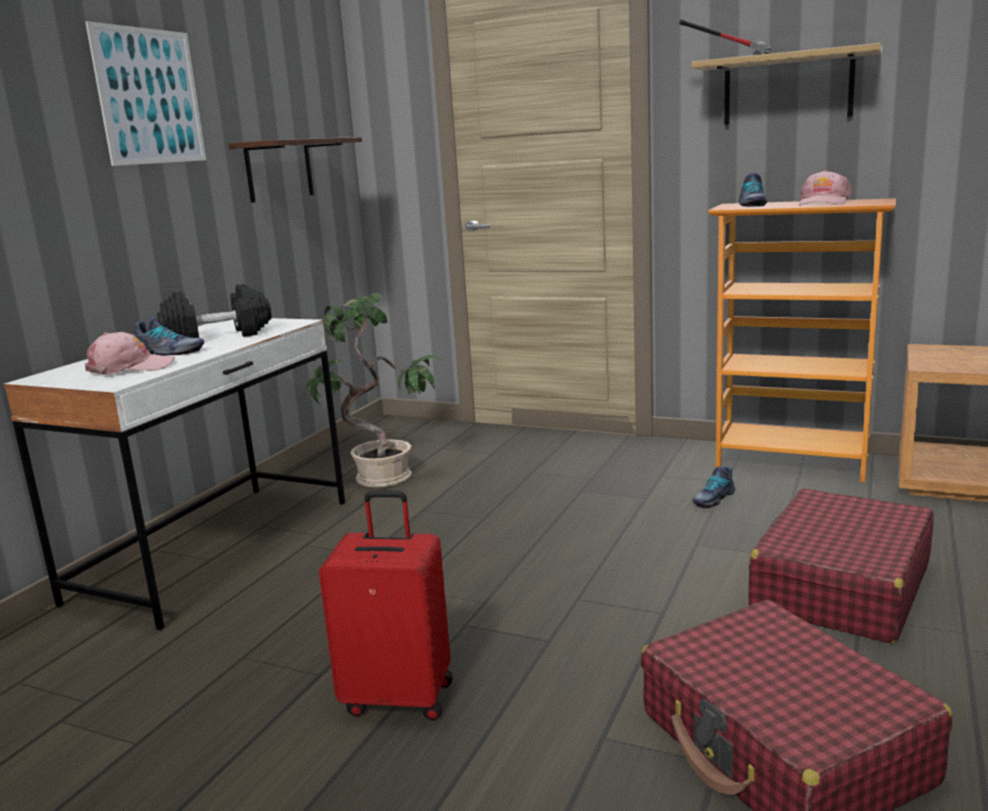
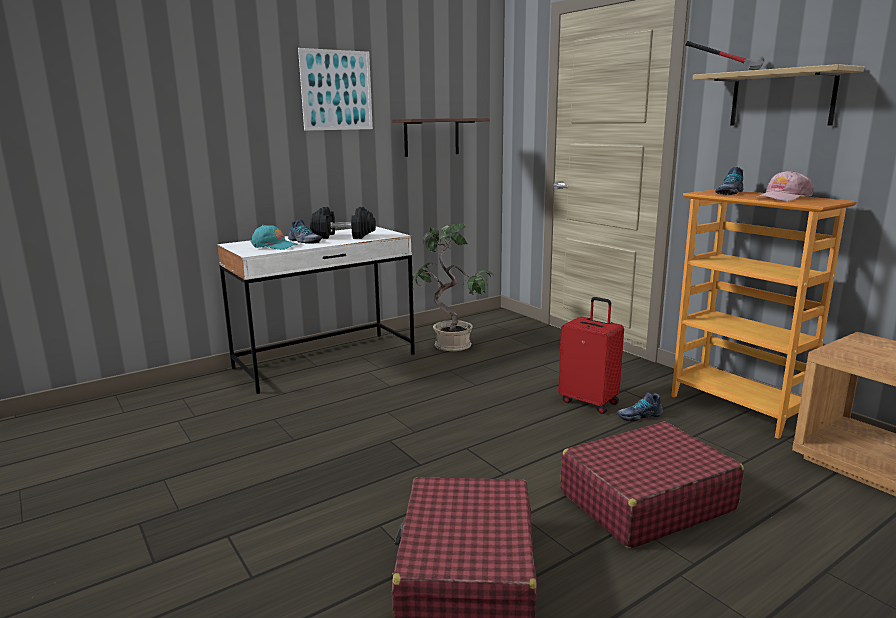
camera: 30 degrees right, 0 degrees up
(130, 368) = (274, 246): pink cap -> turquoise cap
(399, 696) = (314, 464): red suitcase -> red suitcase (589, 402)

